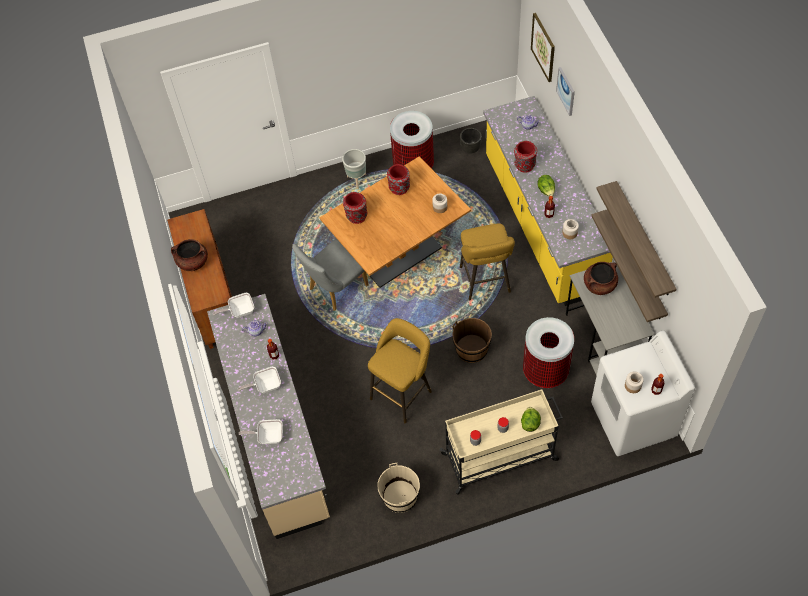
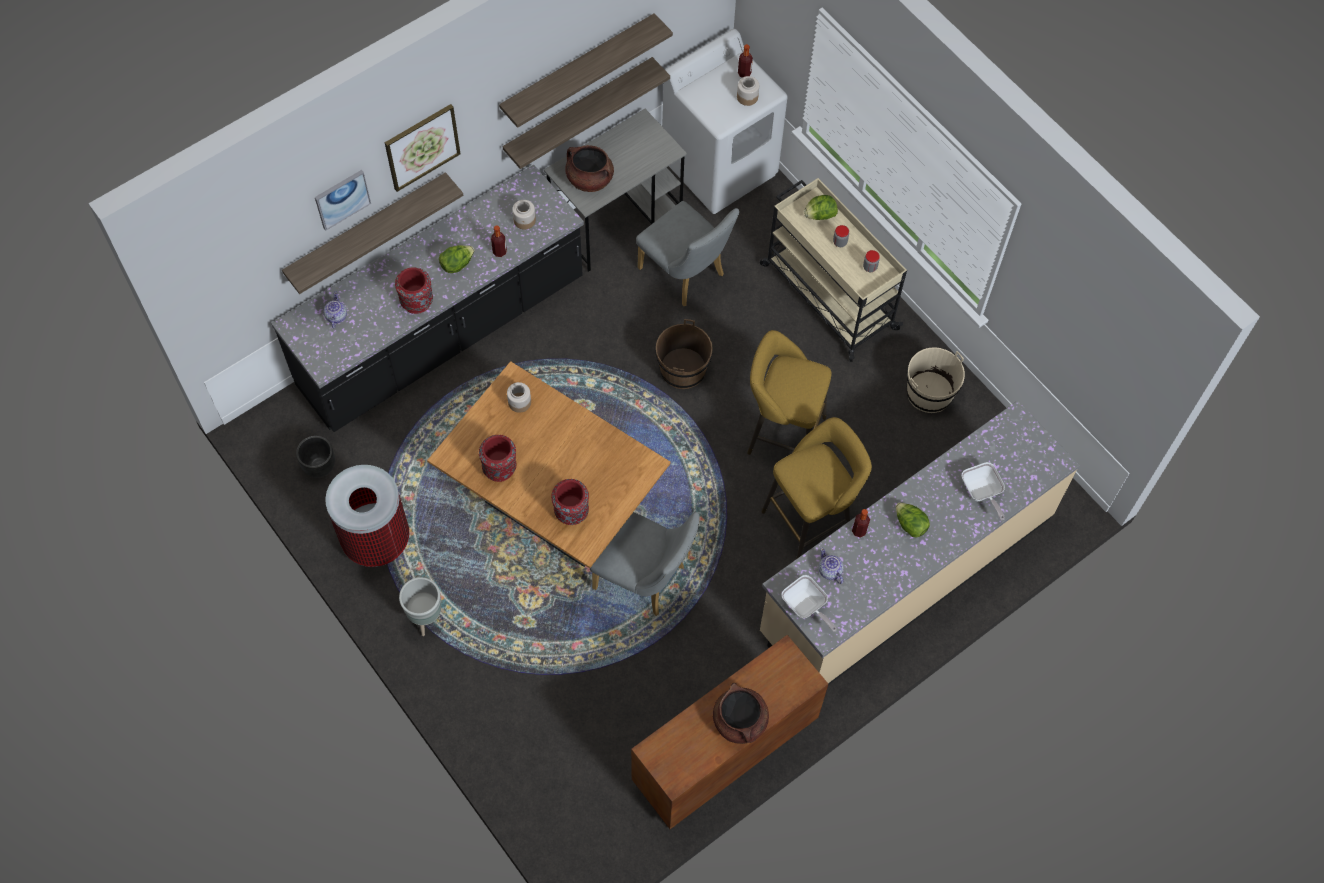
camera: 115 degrees left, 5 degrees up
(265, 385) = (910, 525): frying pan -> lettuce
(485, 282) = (567, 380): yellow stool -> yellow stool (811, 520)
(541, 224) = (442, 334): yellow counter -> black counter
(543, 47) = (259, 244): picture -> picture (422, 146)
(545, 371) = (686, 275): trash can -> grey chair
(567, 129) = (367, 230): none -> shelf

